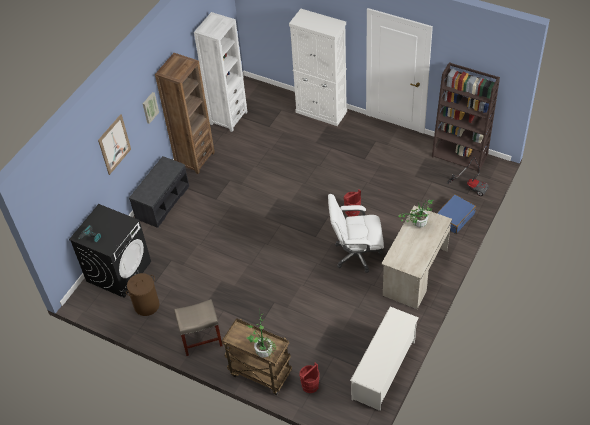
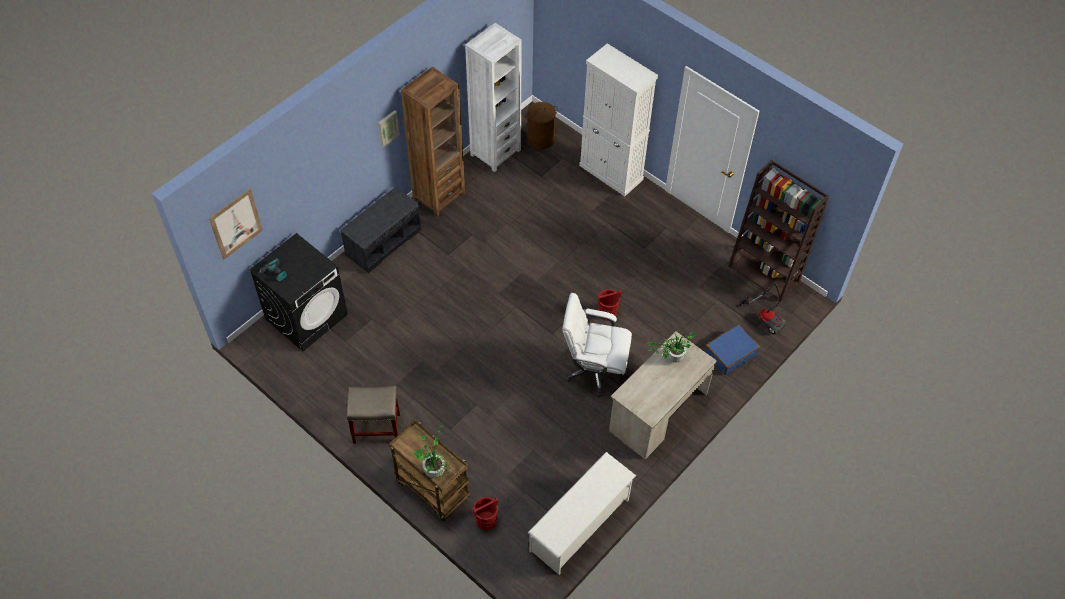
camera: 10 degrees right, 5 degrees up
(114, 144) = (330, 166): picture -> picture (236, 224)
(147, 305) = (326, 368): brown laundry basket -> brown laundry basket (541, 139)

